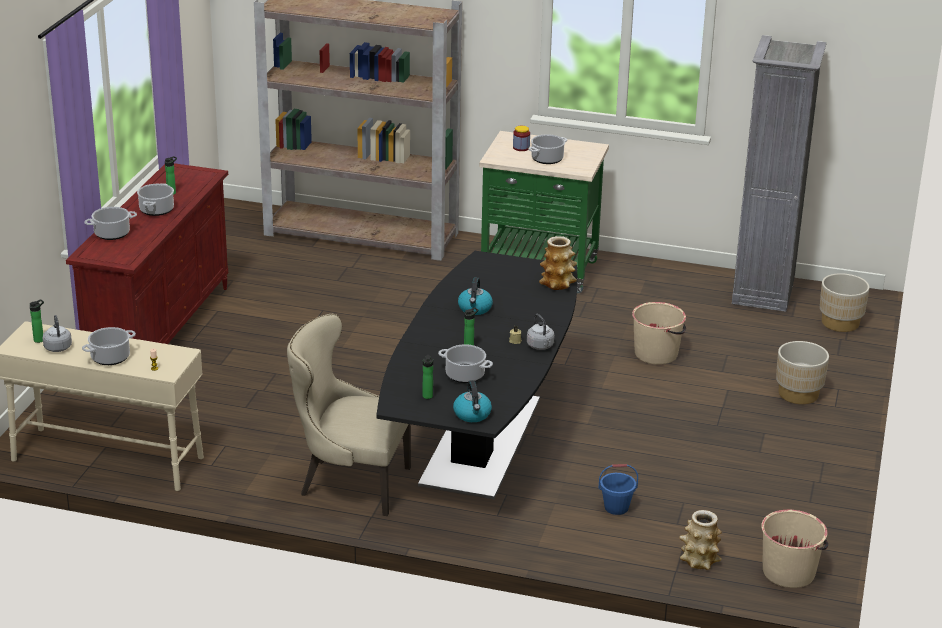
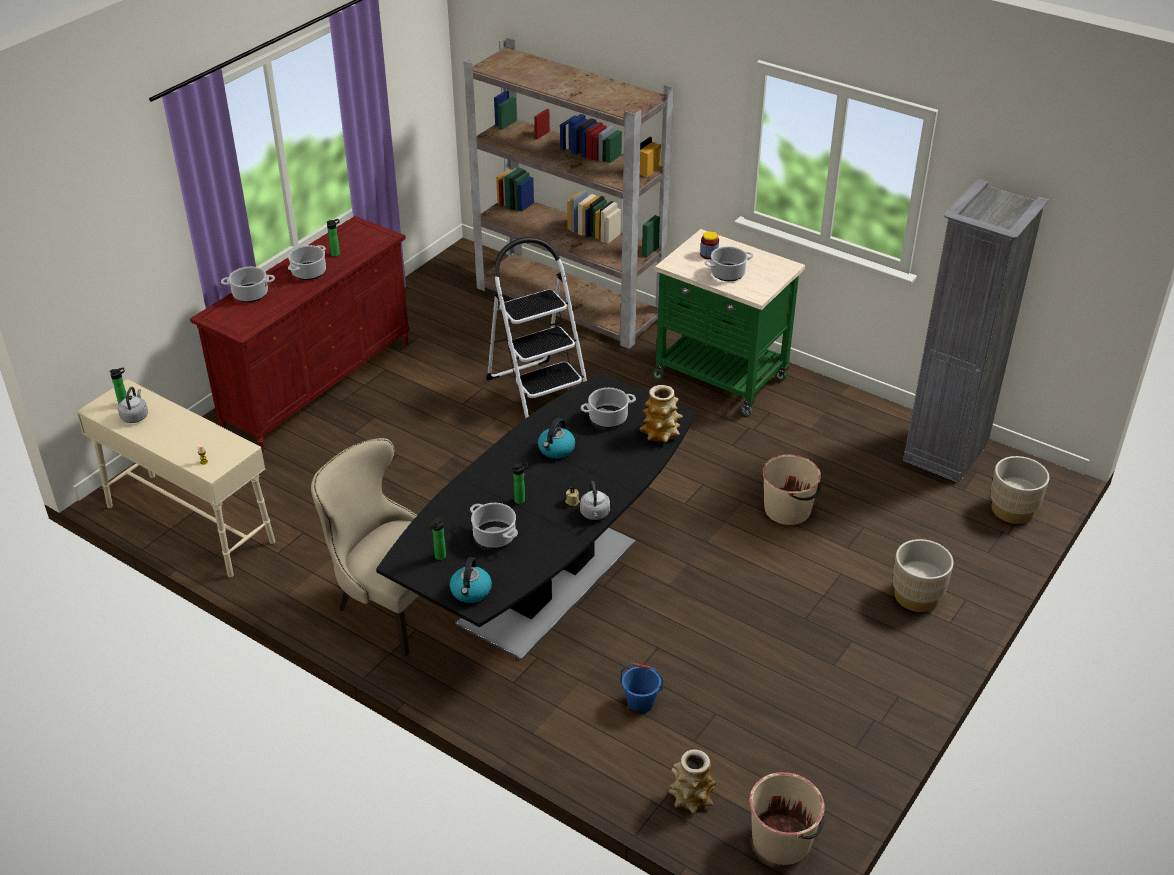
camera: 20 degrees right, 10 degrees up
(110, 358) = (172, 440): cooking pot -> cooking pot (607, 418)
(378, 306) = (538, 393): none -> step ladder

